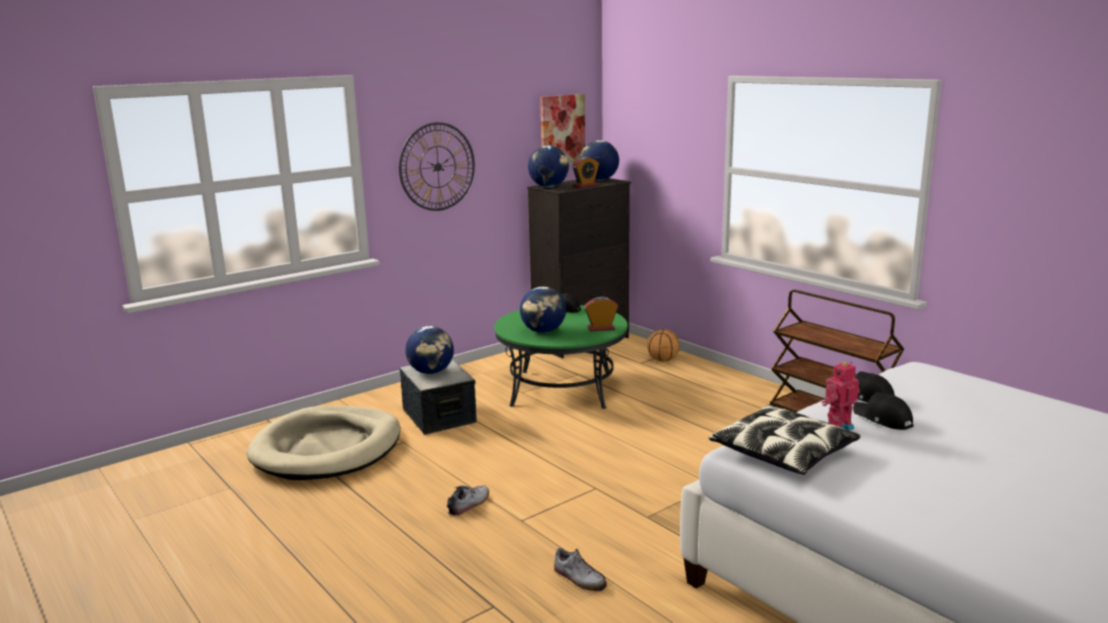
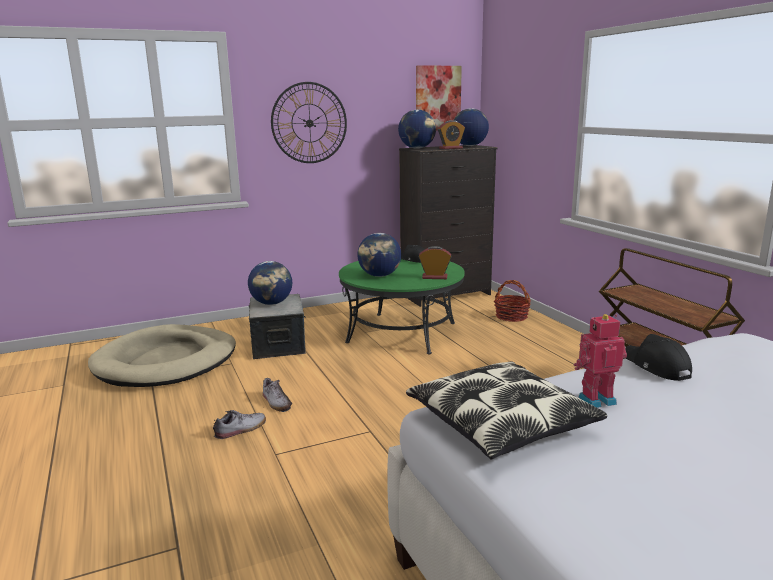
camera: 15 degrees right, 0 degrees up
(579, 578) = (286, 531): shoe -> shoe (276, 402)
(663, 360) = (511, 316): basketball -> basket
(882, 419) = (663, 397): black cap -> none

